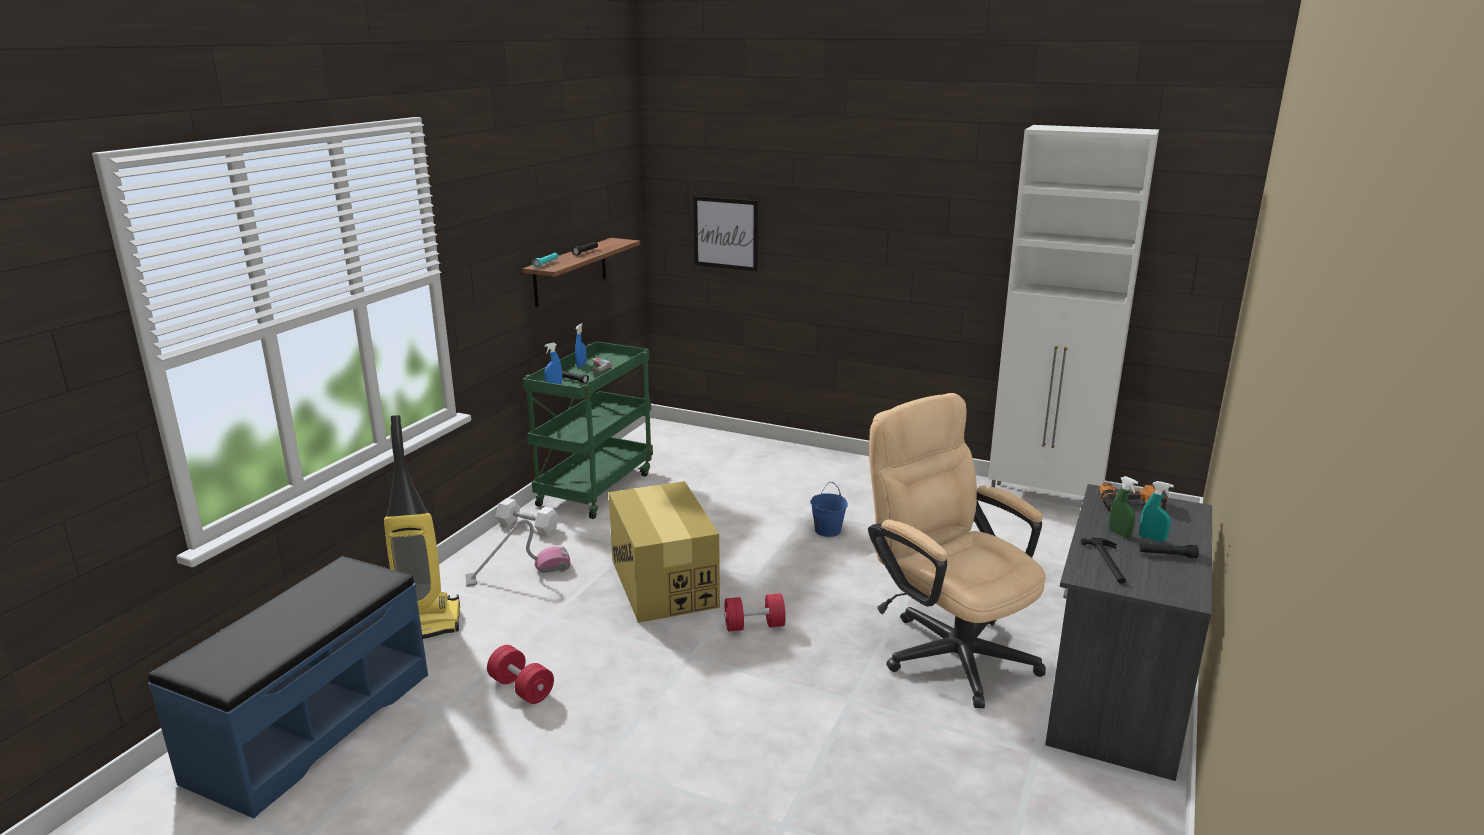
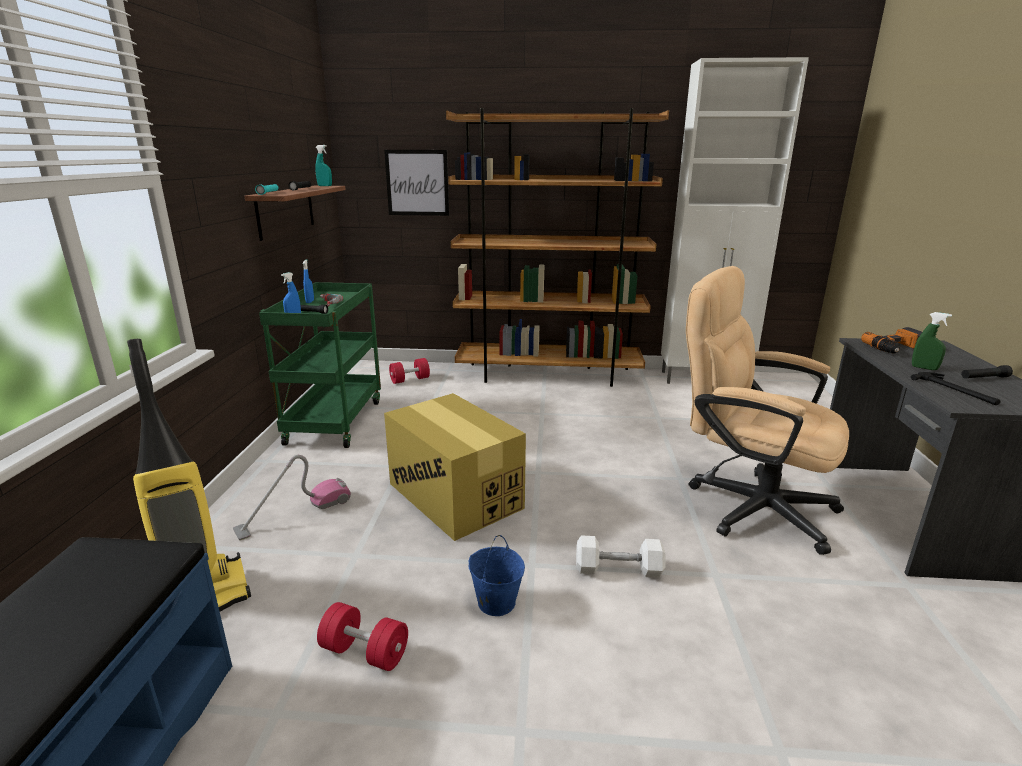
camera: 20 degrees left, 0 degrees up
(528, 526) = (282, 466): white dumbbell -> white dumbbell (618, 569)
(754, 626) = (569, 519): red dumbbell -> red dumbbell (410, 380)
(827, 530) = (566, 424): blue bucket -> blue bucket (495, 602)
(854, 468) = (549, 375): none -> brown bookcase
(1152, 539) = (952, 368): turquoise spray bottle -> turquoise spray bottle (325, 186)

